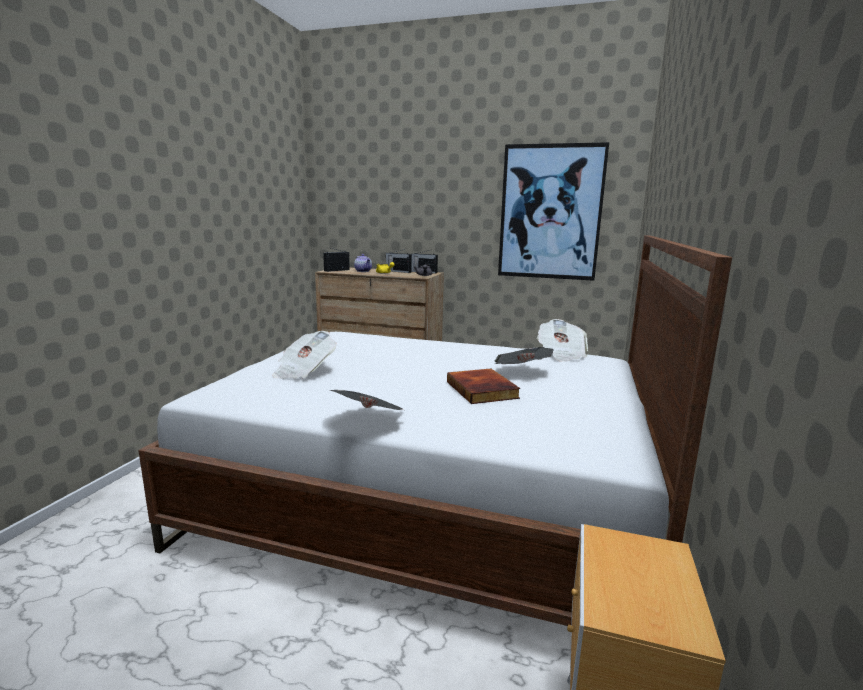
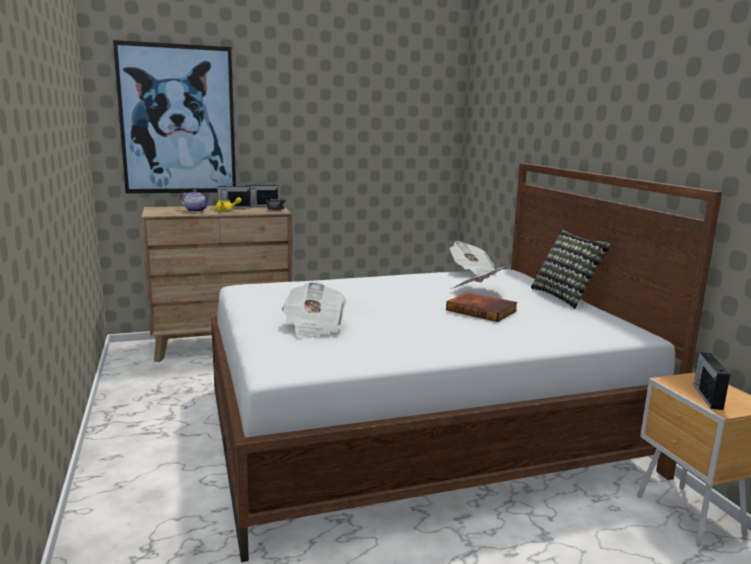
camera: 35 degrees left, 0 degrees up
(337, 270) = (161, 212): radio -> radio (707, 396)
(370, 420) = (463, 350): newspaper -> none
(550, 213) = (387, 137): picture -> picture (178, 120)
(618, 397) = (566, 297): none -> pillow

